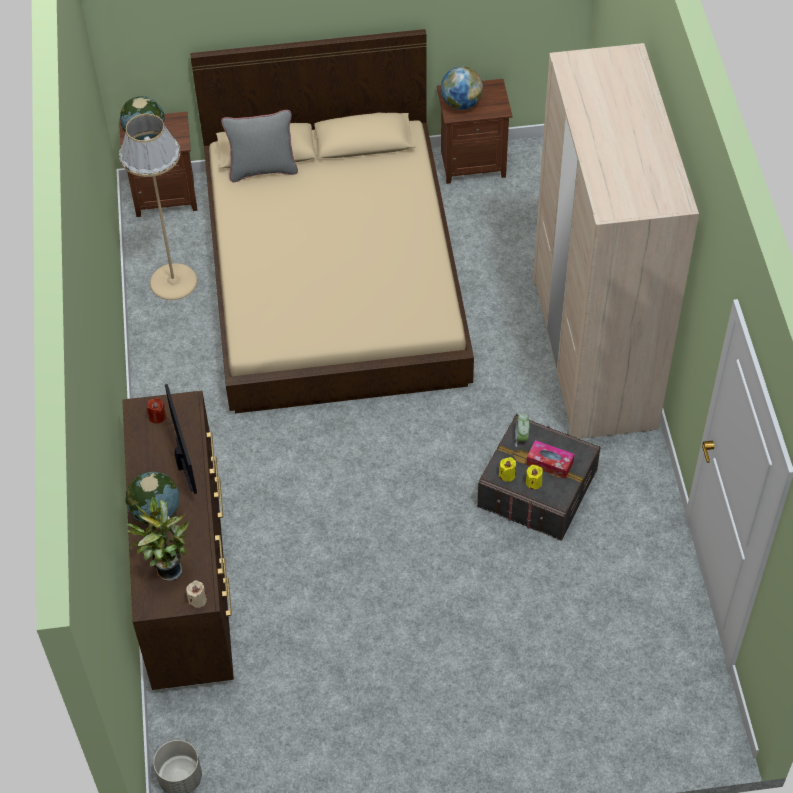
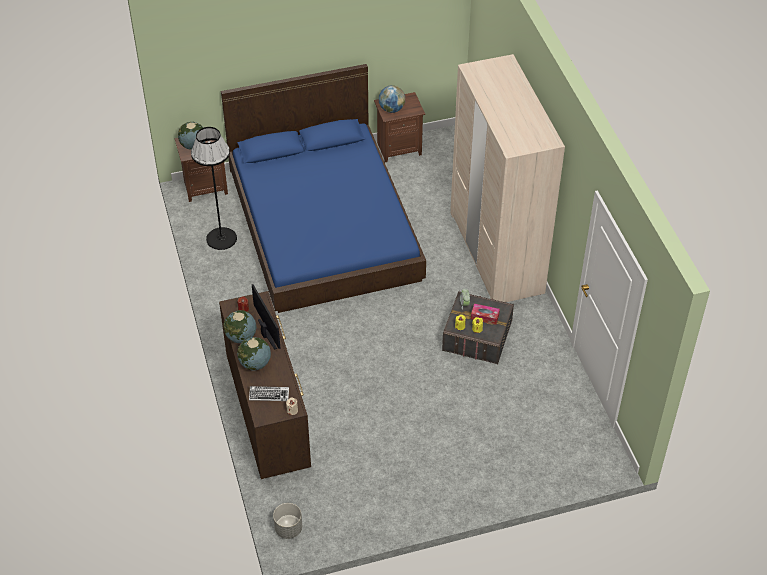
camera: 10 degrees left, 5 degrees down
(143, 464) = (241, 337): none -> globe
(166, 569) = (269, 395): potted plant -> keyboard
(173, 281) = (221, 238): beige floor lamp -> black floor lamp
(262, 169) = (271, 162): grey pillow -> none
(334, 274) = (324, 223): beige bed -> blue bed

